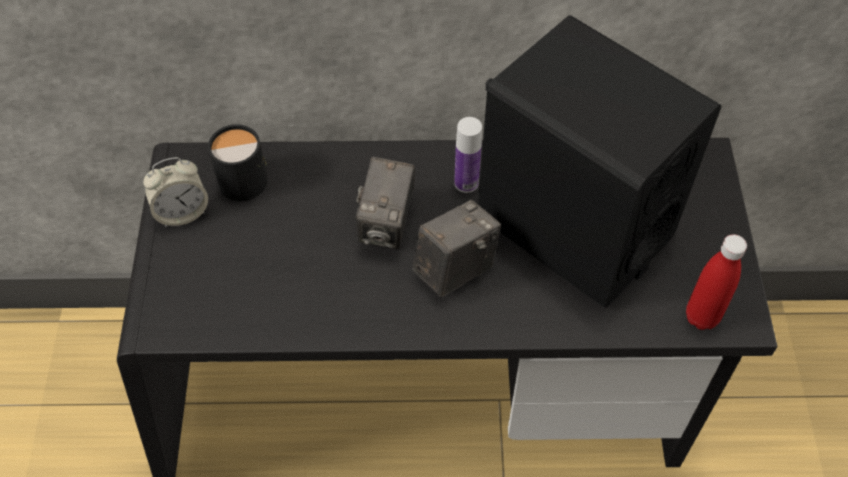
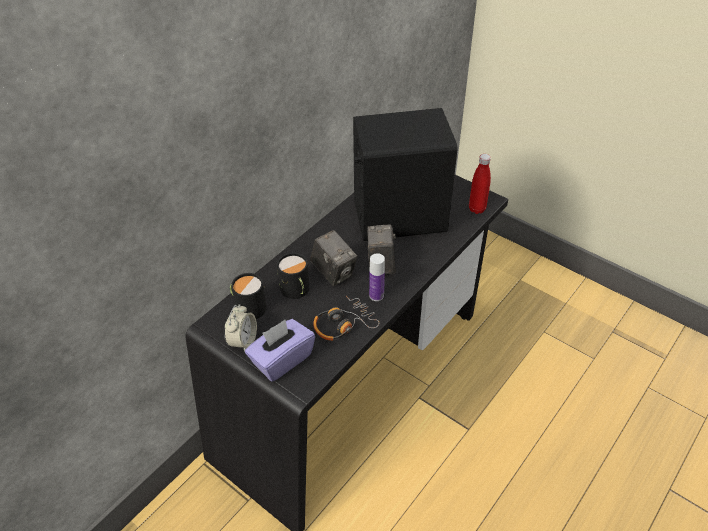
camera: 50 degrees left, 10 degrees down
(184, 274) = (281, 359): none -> purple tissue box
(302, 301) = (343, 324): none -> headphones
(315, 205) = (296, 290): none -> black mug
(466, 183) = (340, 235): bottle -> bottle (376, 295)

